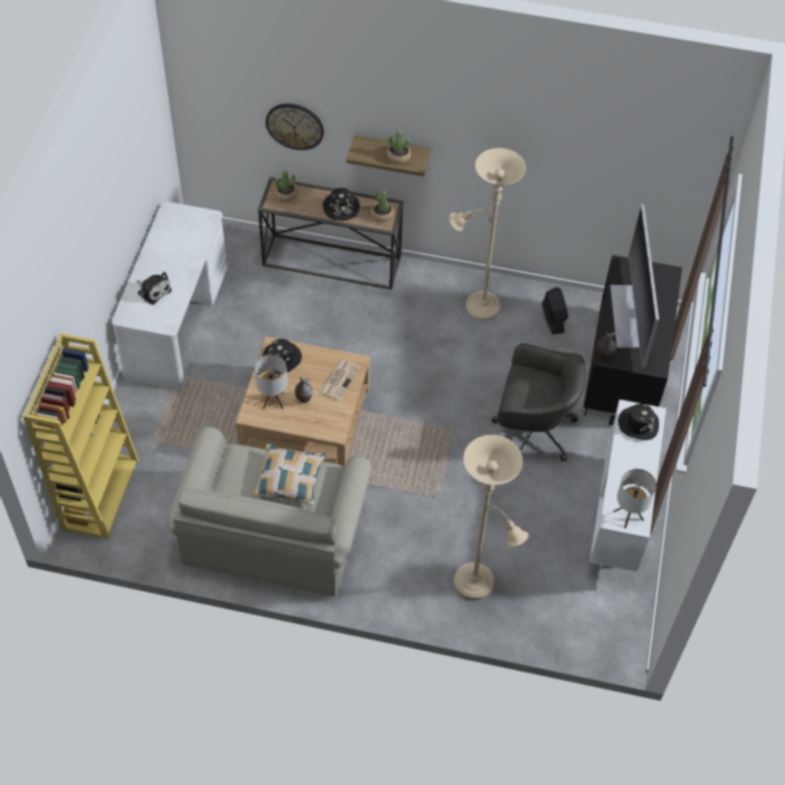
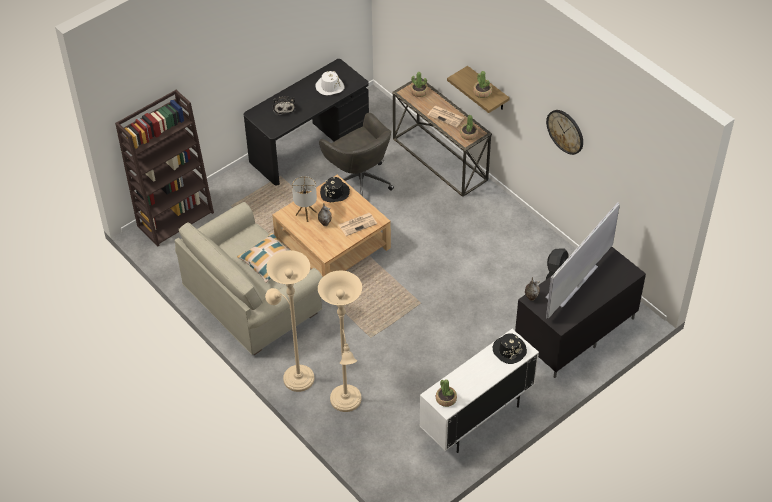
camera: 40 degrees right, 5 degrees down
(99, 493) = (175, 218): yellow bookcase -> brown bookcase
(176, 321) = (309, 144): white desk -> black desk
(183, 239) = (329, 86): none -> white hat
(295, 126) = (435, 42): wall clock -> wall clock (565, 131)
(341, 207) = (446, 116): black hat -> newspaper
(478, 306) = (511, 237): beige floor lamp -> beige floor lamp (296, 376)
(532, 430) = (472, 333): grey office chair -> grey office chair (359, 181)
(628, 515) = (446, 399): table lamp -> potted plant

